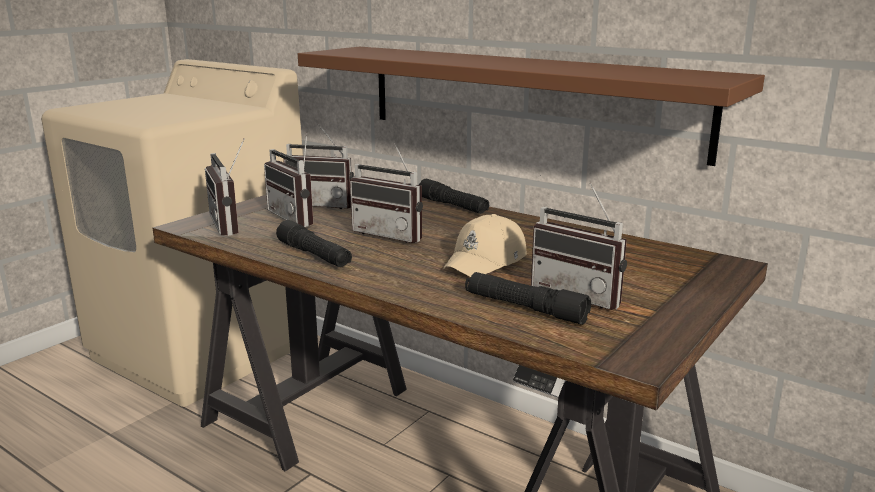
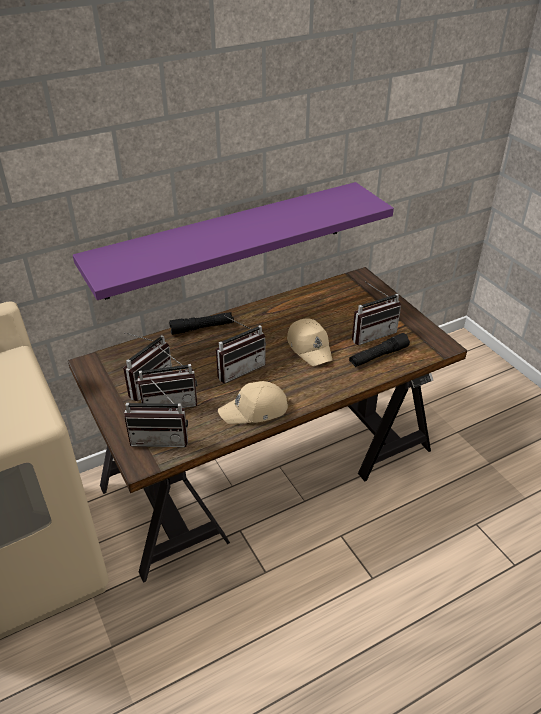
camera: 65 degrees left, 20 degrees up
(314, 255) = (255, 410): black flashlight -> beige cap
(526, 99) = (227, 239): brown shelf -> purple shelf

